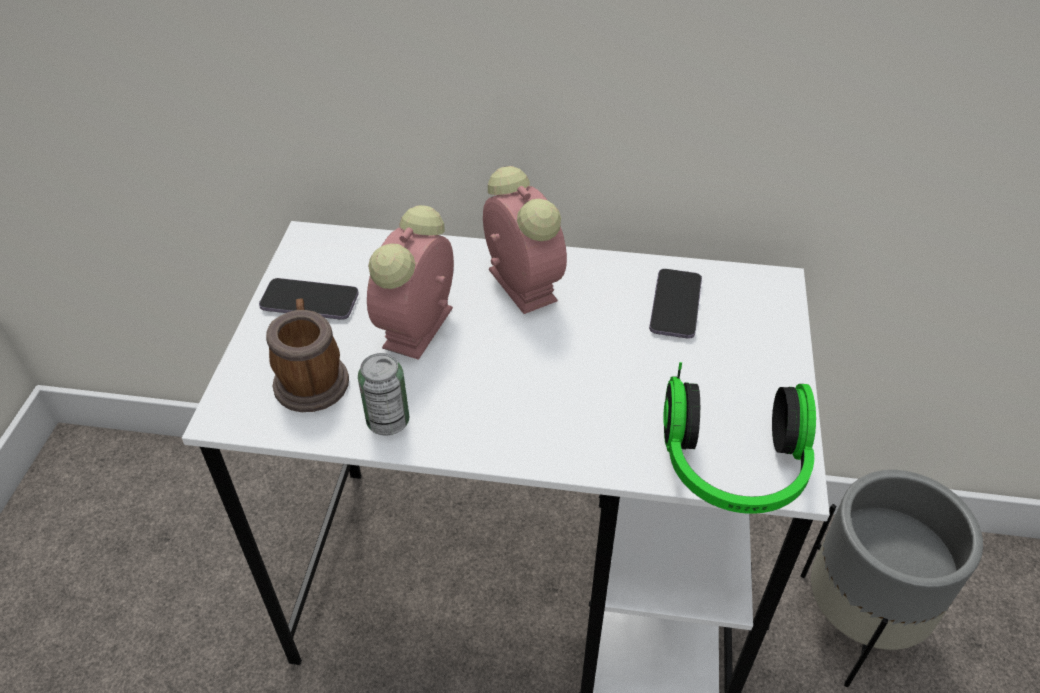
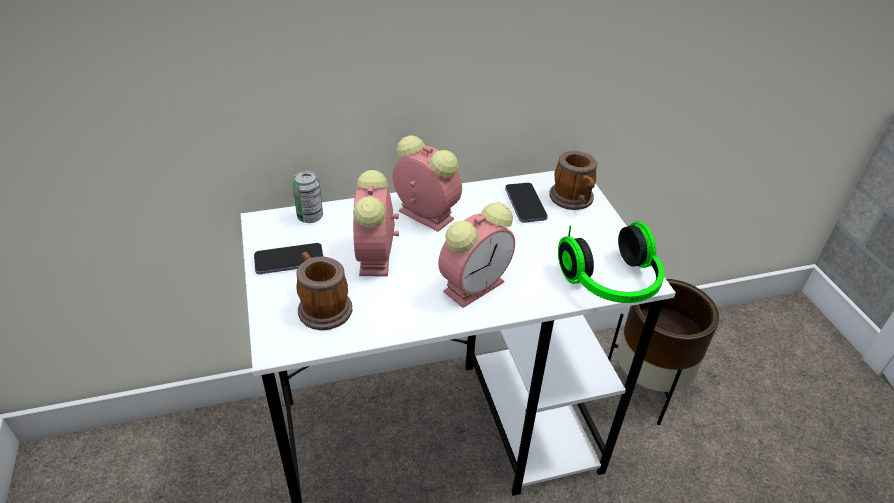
camera: 25 degrees left, 5 degrees down
(388, 421) = (392, 318): can -> can (310, 217)
(527, 408) = (475, 285): none -> alarm clock
(754, 319) = (573, 200): none -> mug
(857, 624) = (648, 387): grey planter -> brown planter

